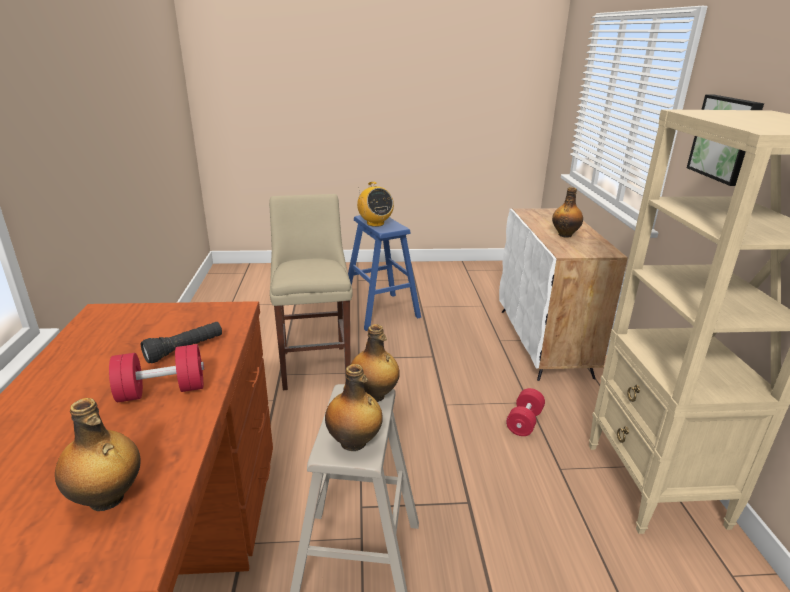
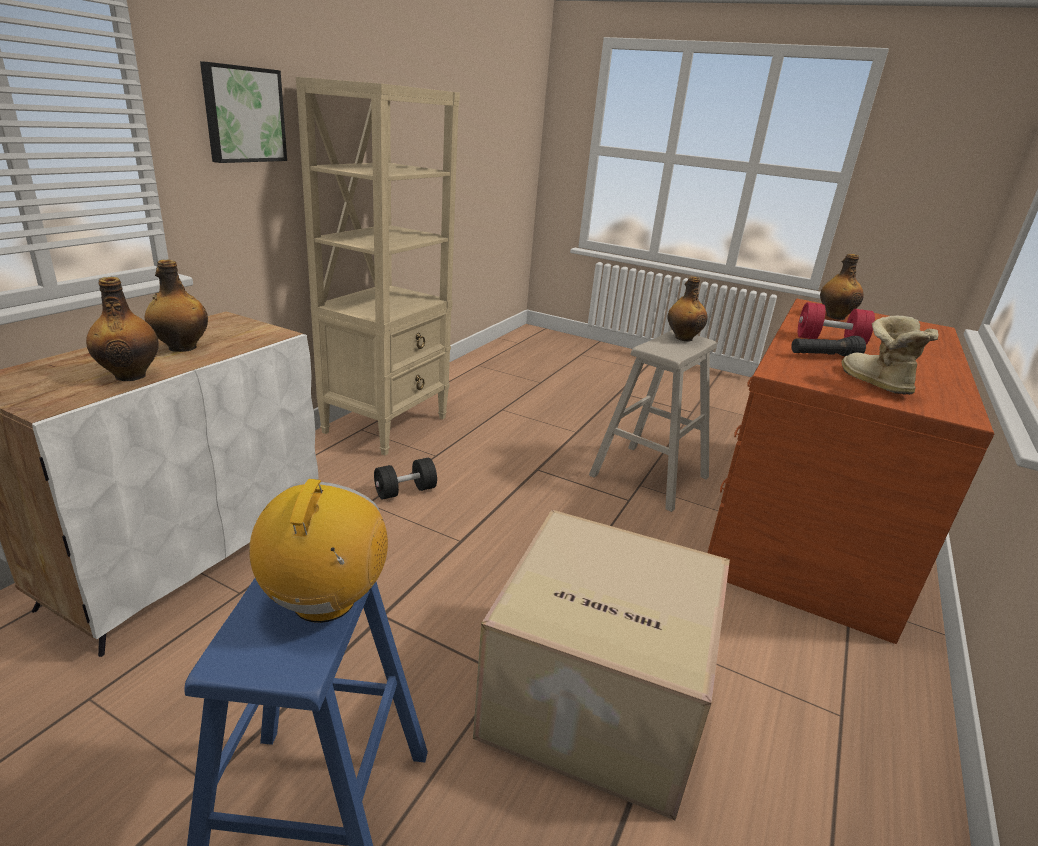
camera: 150 degrees left, 0 degrees up
(153, 325) = (873, 384): none -> boot
(315, 364) = (592, 698): beige stool -> cardboard box
(374, 396) = (653, 348): bottle -> bottle (130, 375)
(524, 422) = (405, 491): red dumbbell -> black dumbbell

